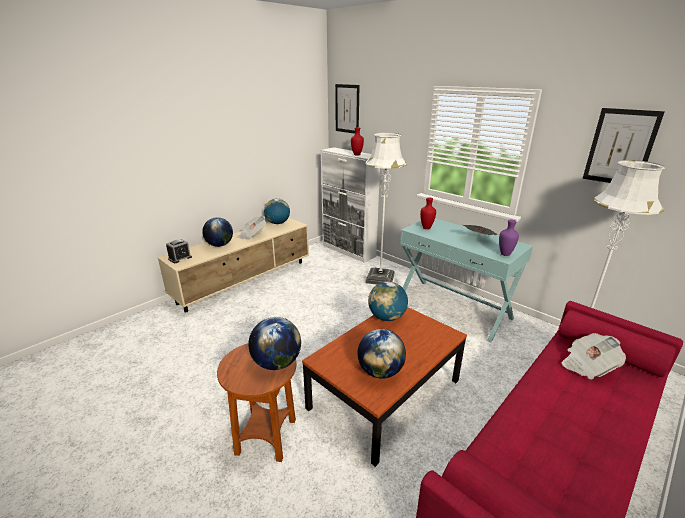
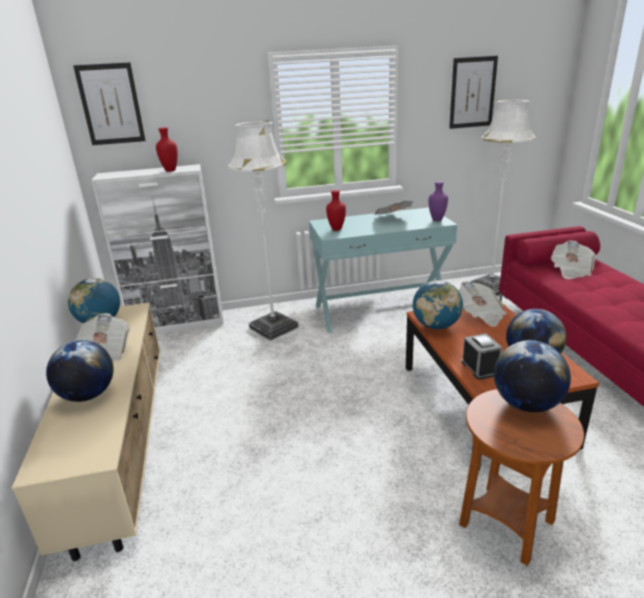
camera: 55 degrees left, 0 degrees up
(180, 258) = (69, 454): alarm clock -> alarm clock (480, 368)
(426, 332) = (480, 315): none -> newspaper

